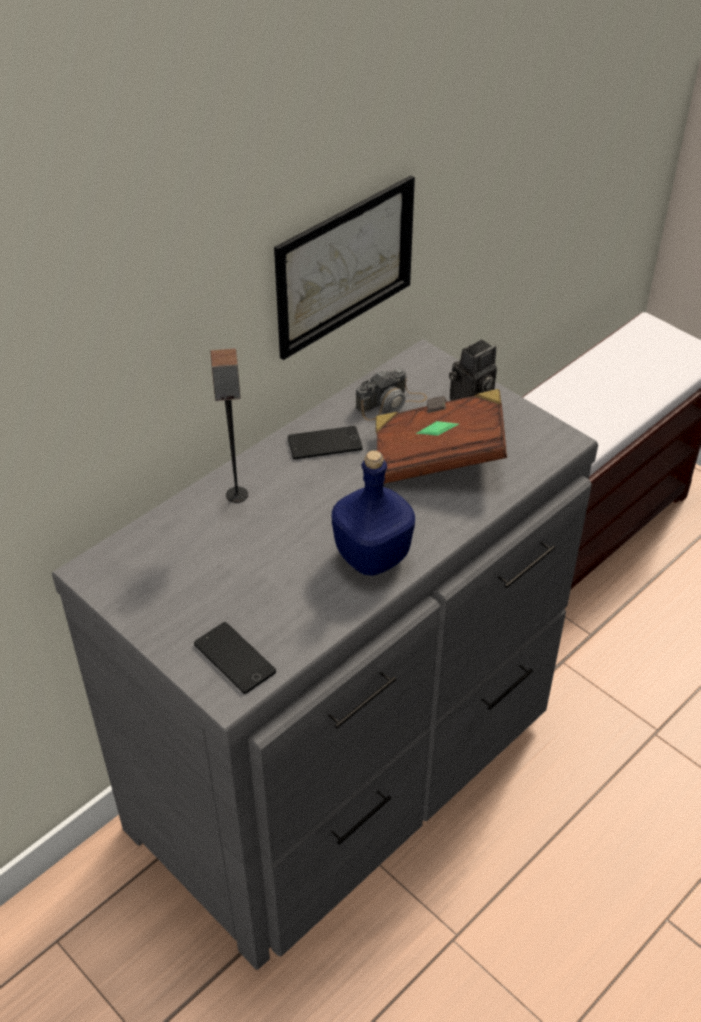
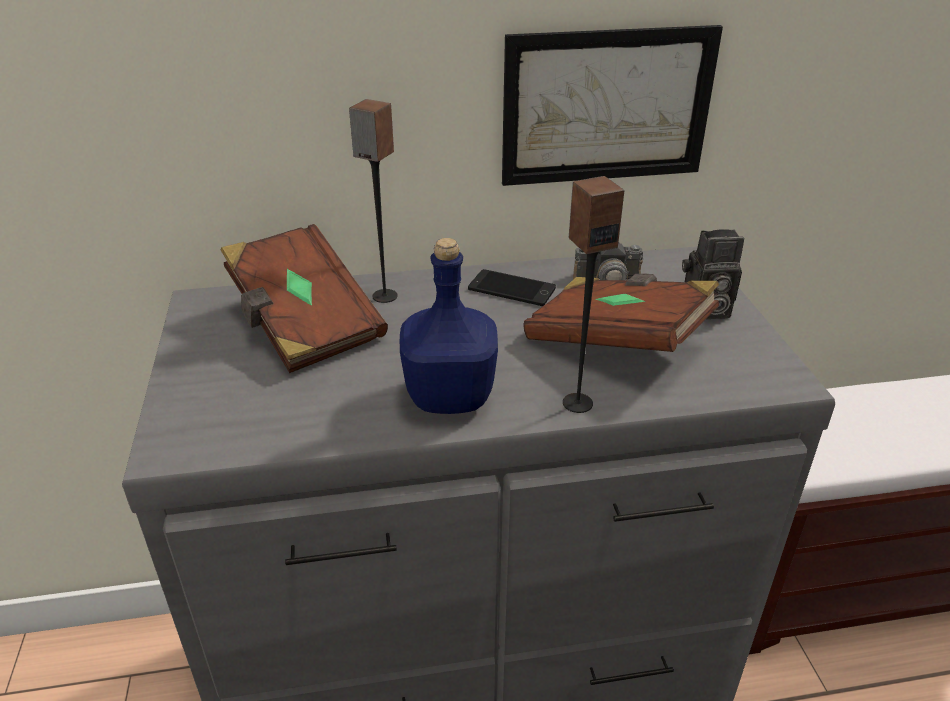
camera: 35 degrees right, 10 degrees down
(203, 549) = (304, 324): none -> brown book
(234, 658) = (213, 422): phone -> none
(455, 519) = (577, 403): none -> speaker

